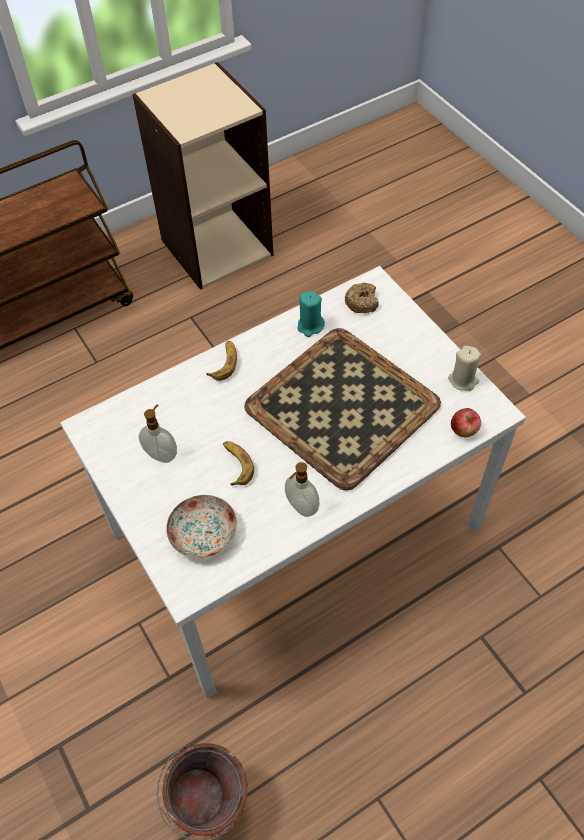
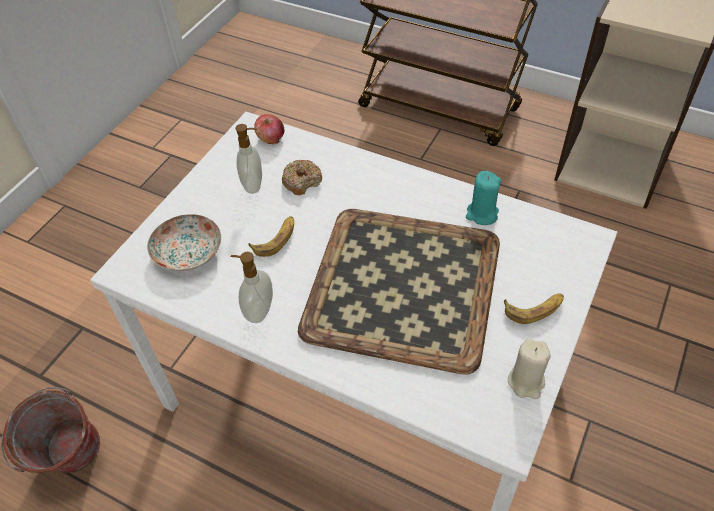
camera: 60 degrees right, 5 degrees down
(224, 363) = (383, 175): banana -> banana (534, 309)
(362, 302) = (551, 240): donut -> donut (302, 181)
(464, 430) = (455, 414): apple -> apple (270, 138)

